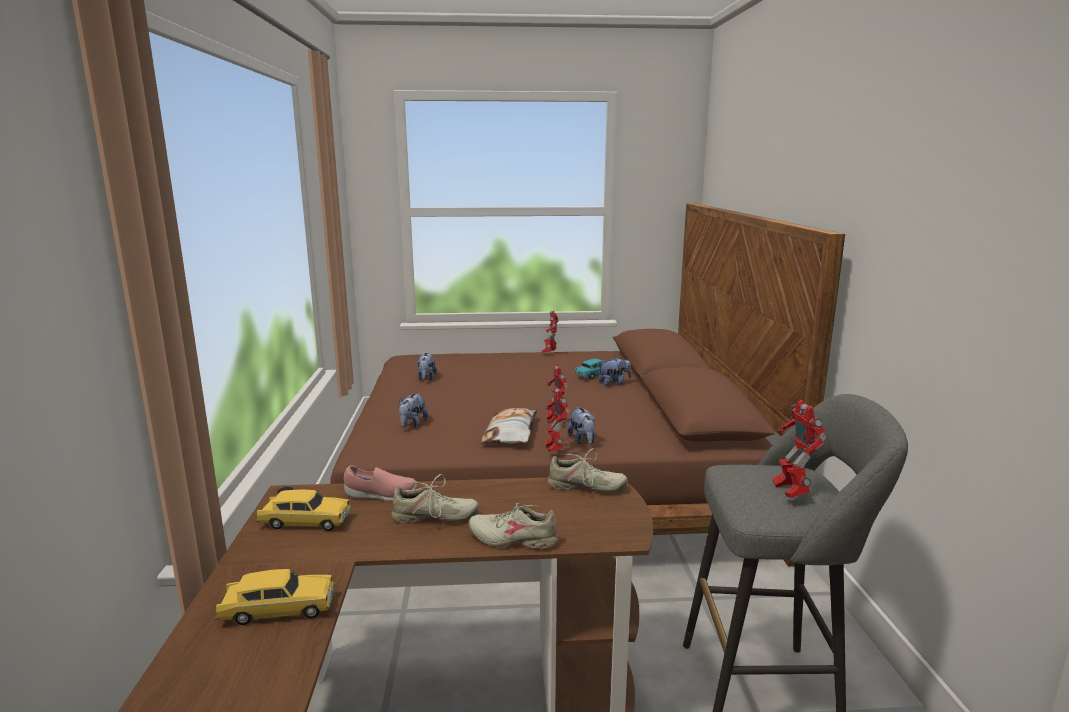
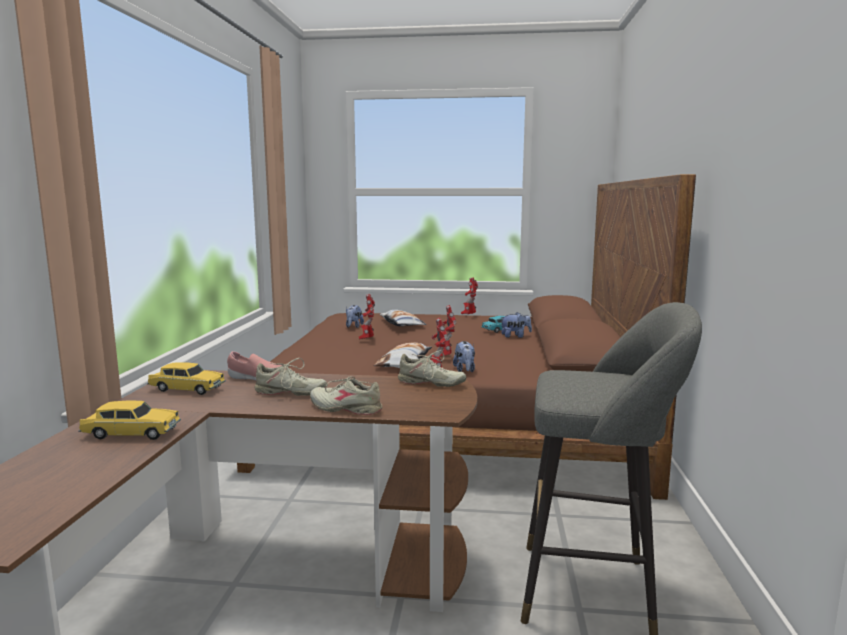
camera: 10 degrees right, 5 degrees down
(412, 424) = (325, 353): plush toy -> none
(481, 372) = (402, 324): none -> pillow
(790, 492) = (603, 385): toy robot -> toy robot (367, 340)

